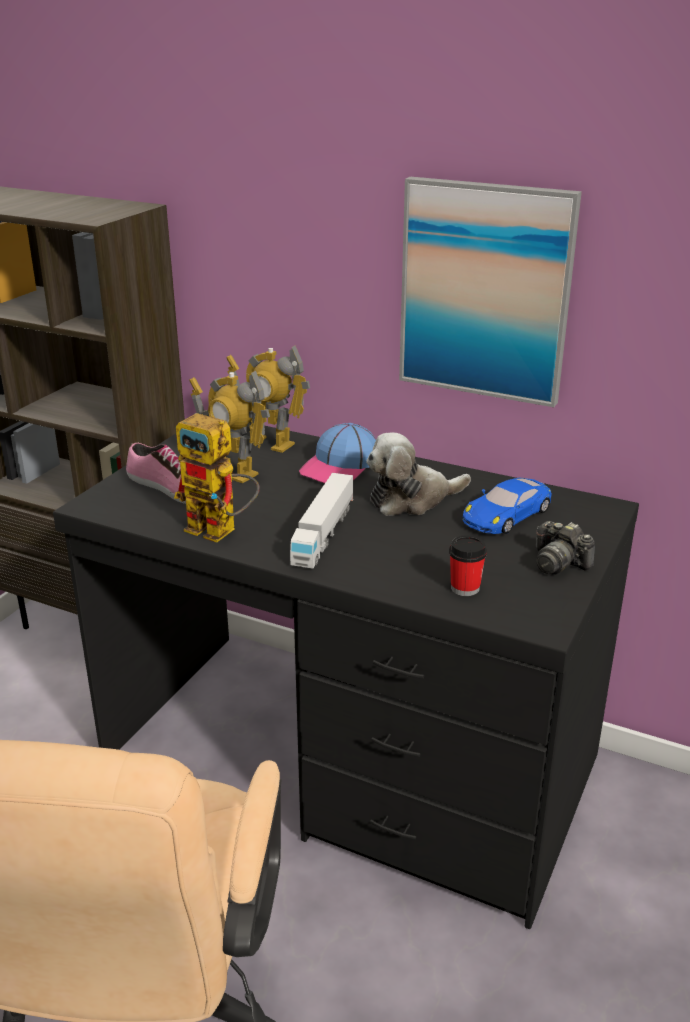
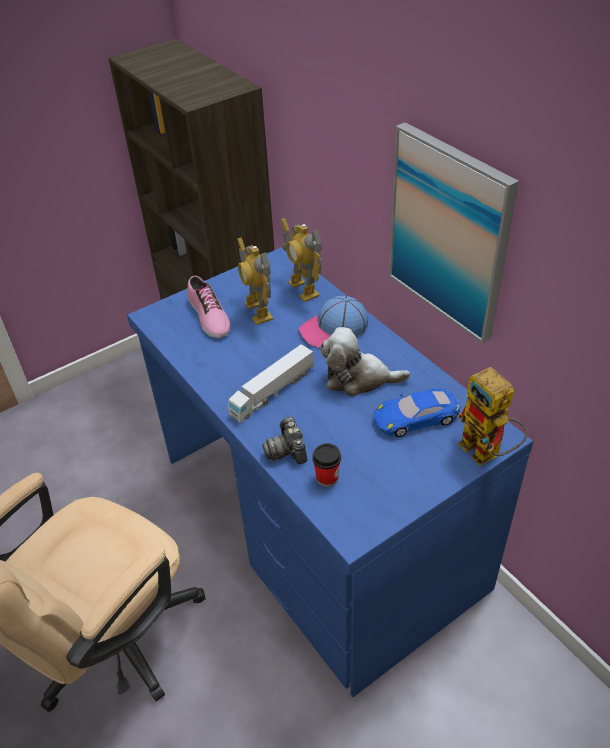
camera: 30 degrees right, 15 degrees up
(221, 531) = (211, 366): toy robot -> toy robot (487, 453)
(349, 761) = (317, 522): black desk -> blue desk
(558, 563) = (414, 480): camera -> camera (287, 450)

